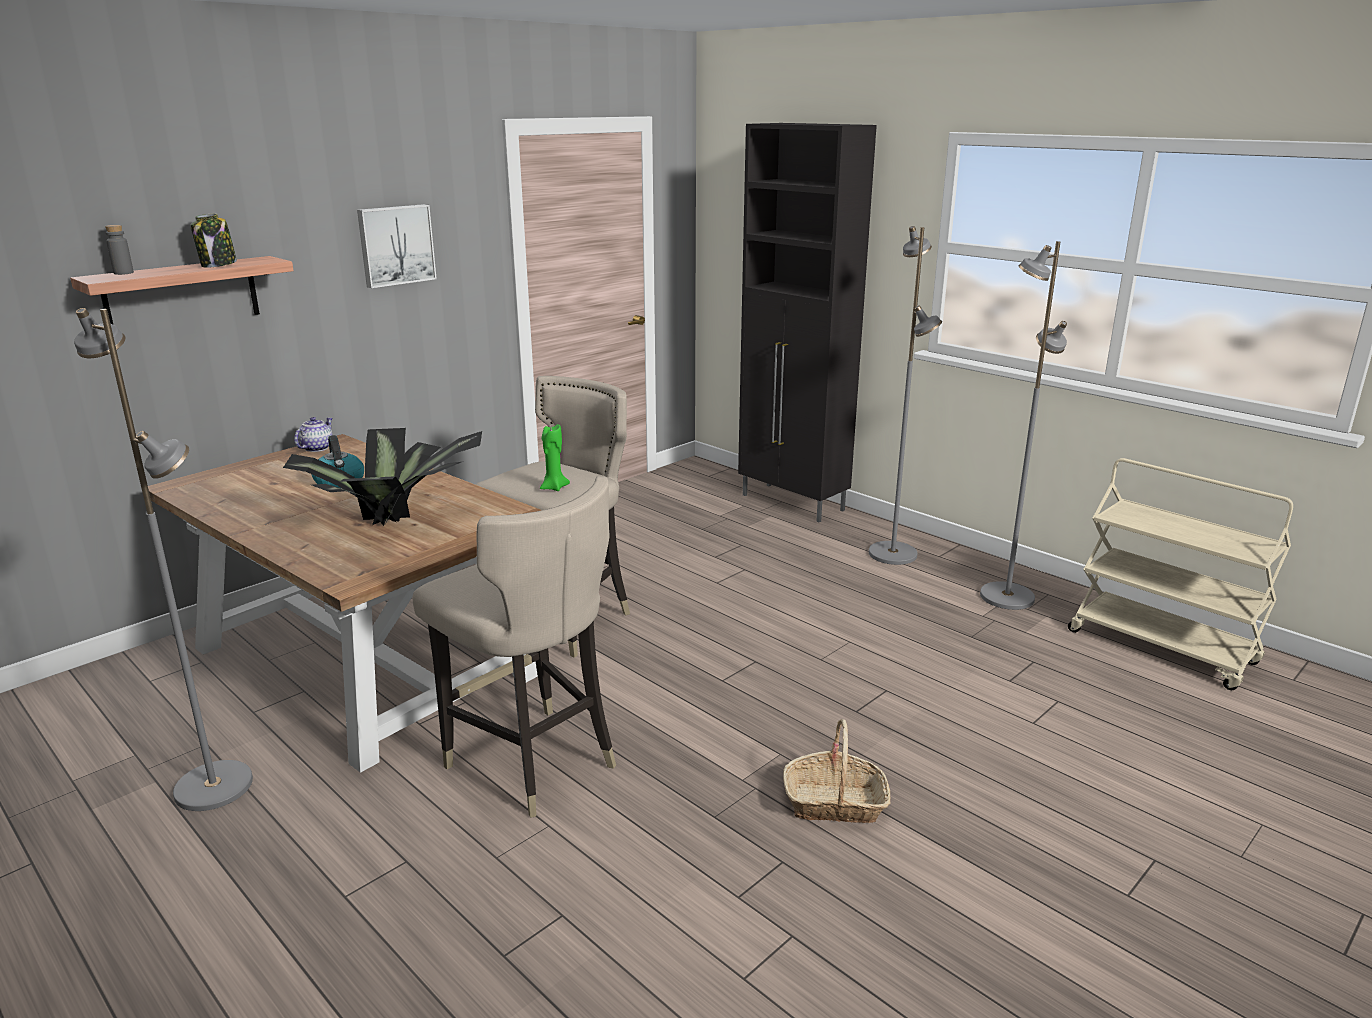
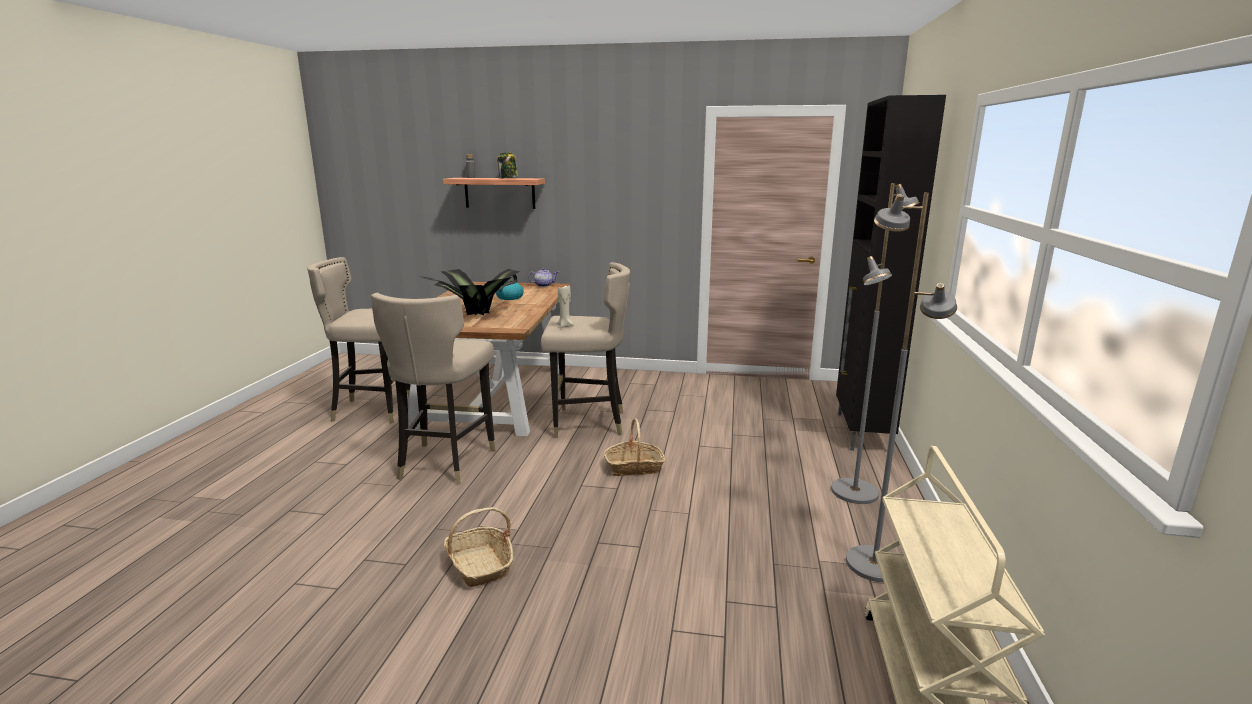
camera: 55 degrees right, 5 degrees down
(215, 786) = (374, 410): grey floor lamp -> beige stool
(395, 245) = (618, 180): picture -> none
(554, 487) = (565, 326): green candle -> beige candle
(720, 635) = (634, 467): none -> basket

